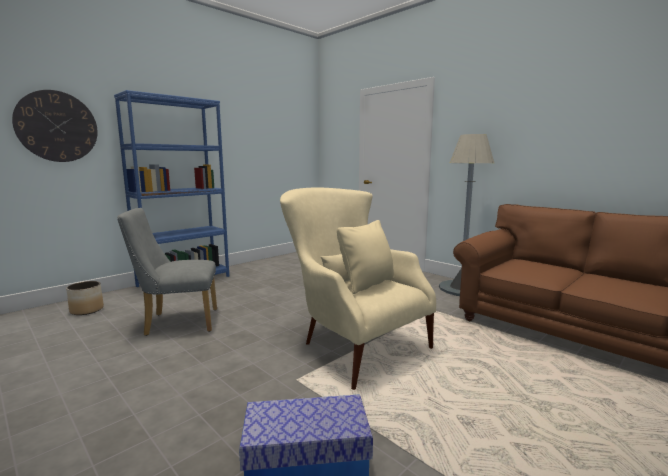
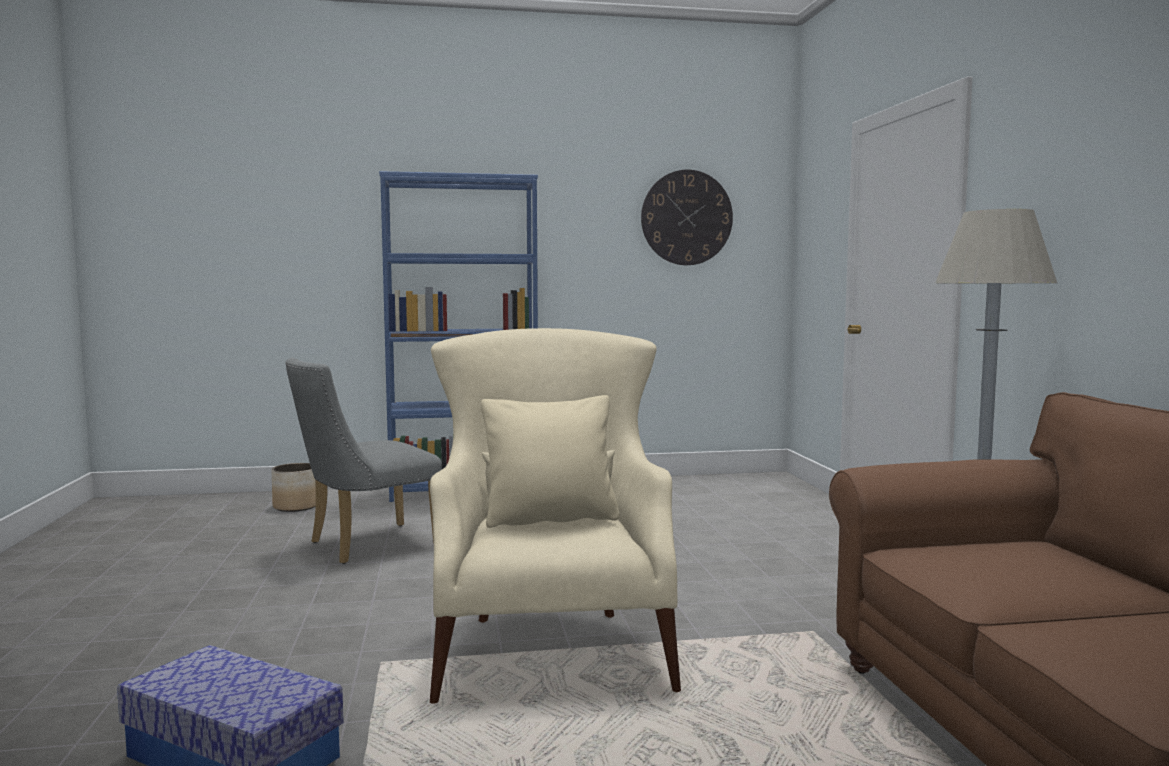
camera: 35 degrees right, 5 degrees down
(57, 126) = (304, 231): wall clock -> wall clock (686, 217)
(176, 322) = (364, 545): grey chair -> grey chair turned 60 degrees counterclockwise

